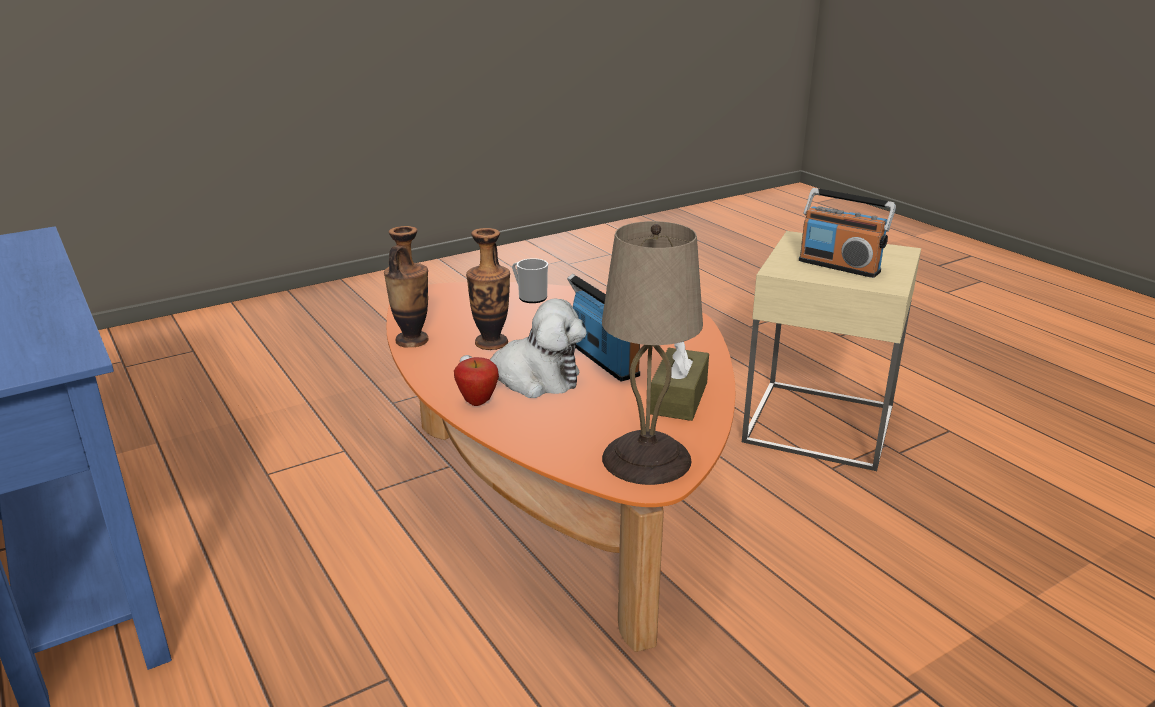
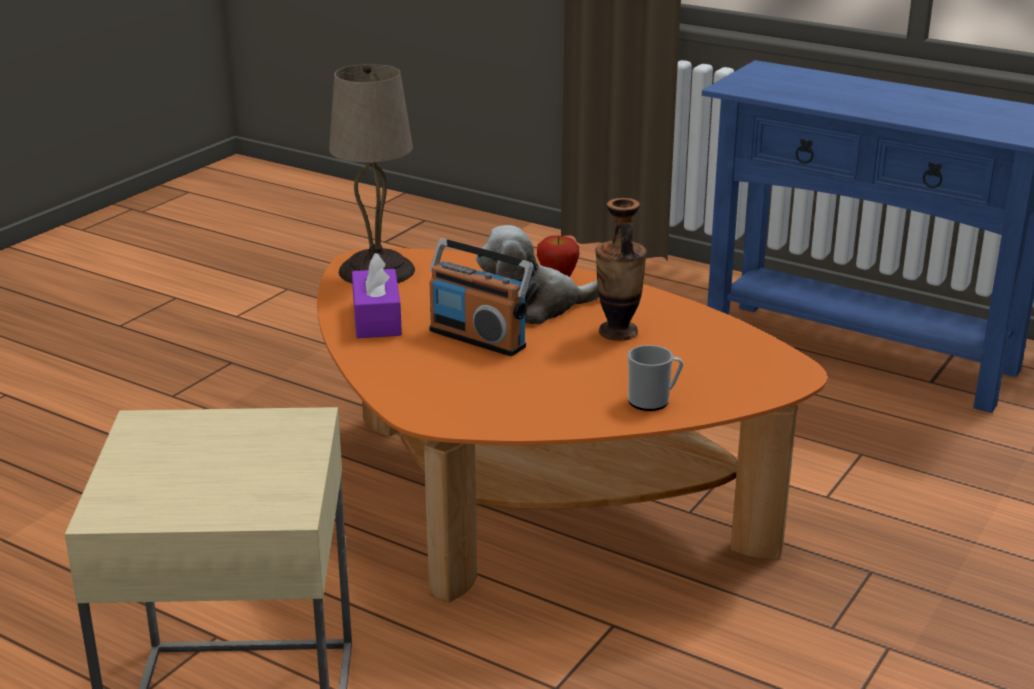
camera: 155 degrees right, 0 degrees up
(412, 340) = (702, 318): vase -> none
(679, 398) = (377, 319): brown tissue box -> purple tissue box
(839, 266) = (215, 449): radio -> none

